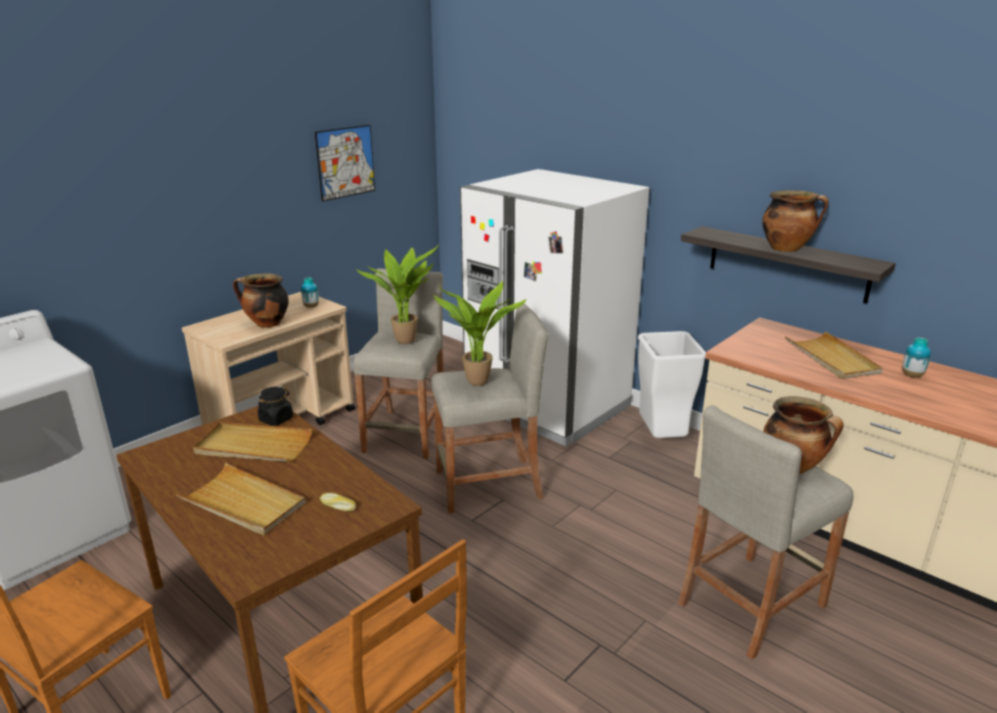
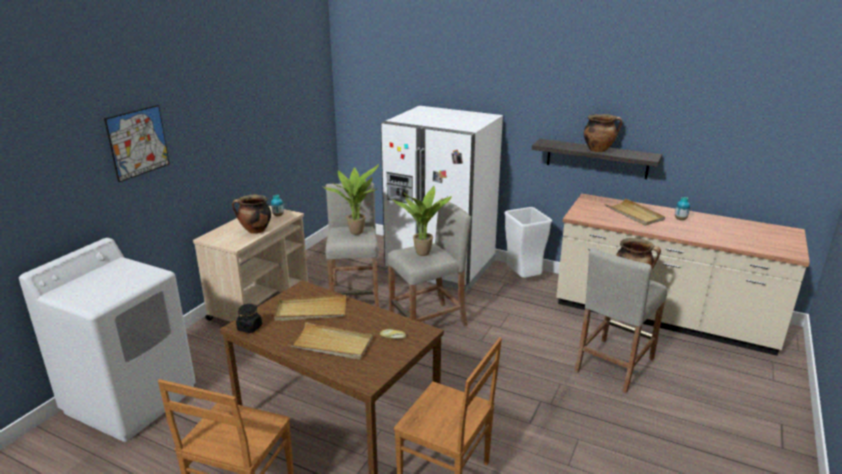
camera: 15 degrees left, 0 degrees up
(276, 419) = (312, 292): black jar -> black jar (249, 327)
(345, 162) = (283, 109): picture -> picture (138, 142)

